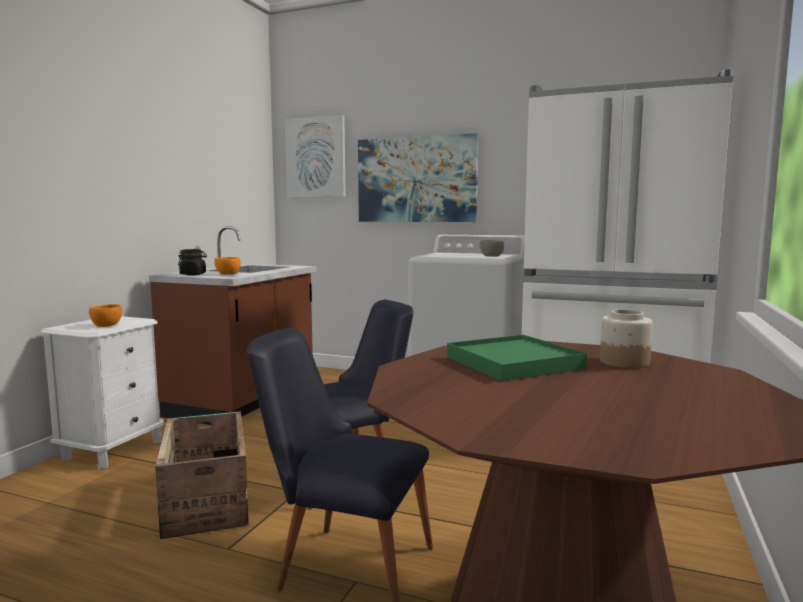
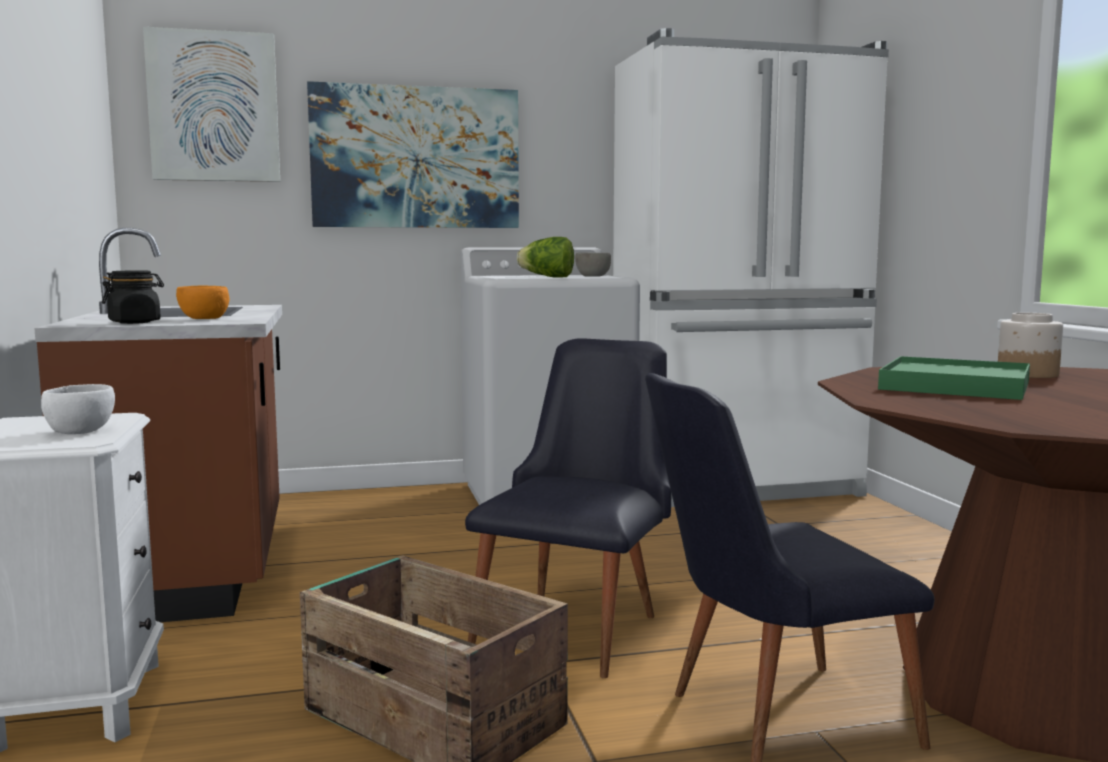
camera: 35 degrees left, 0 degrees up
(107, 325) = (79, 431): orange bowl -> white bowl
(455, 256) = (547, 277): none -> lettuce

